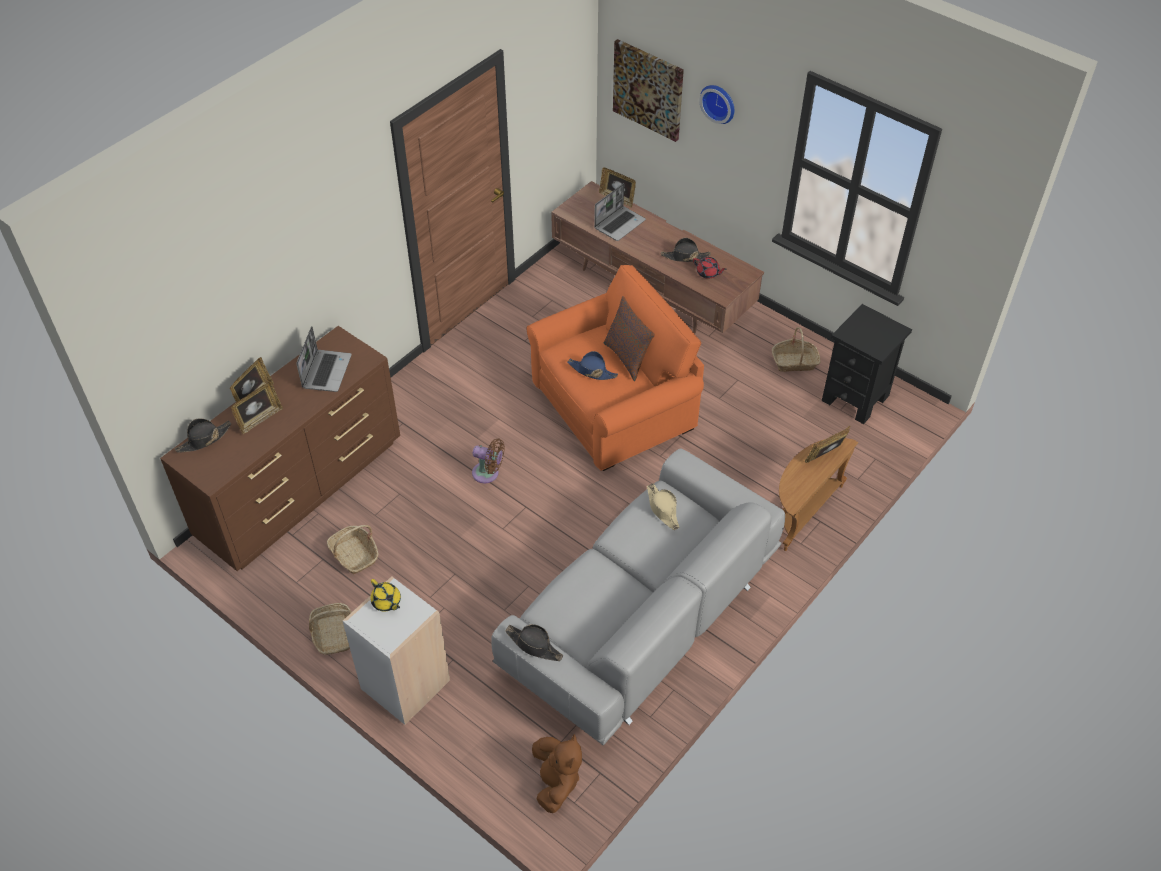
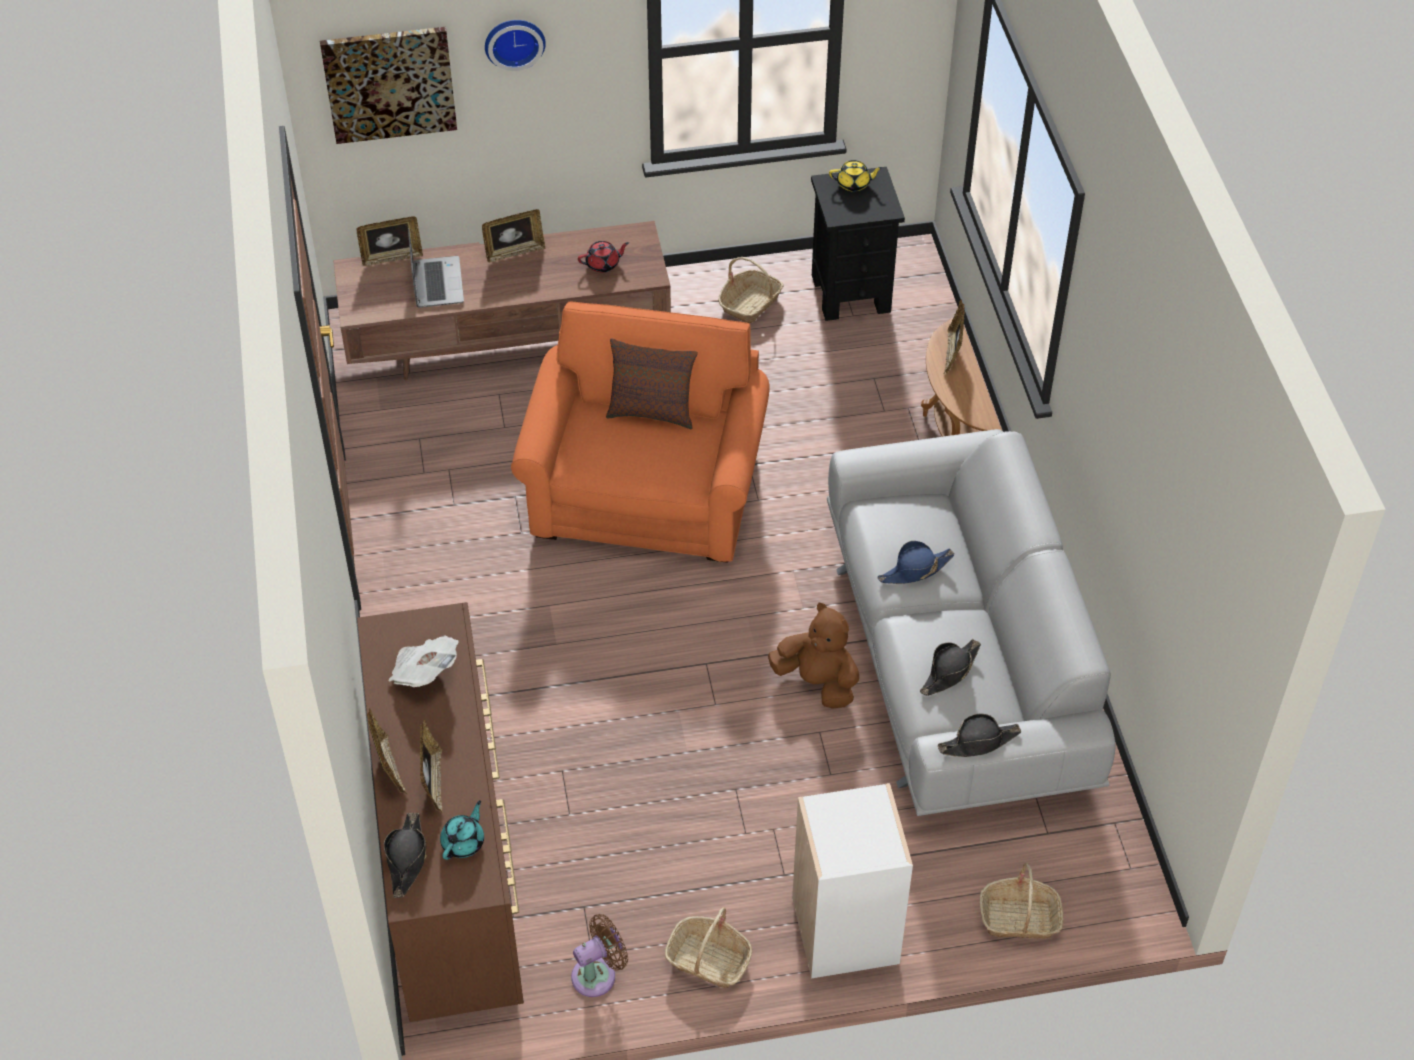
camera: 50 degrees left, 0 degrees up
(232, 454) = (463, 842): none -> turquoise teapot
(326, 371) = (424, 672): laptop -> newspaper
(354, 555) = (610, 871): basket -> basket (1019, 918)
(386, 602) = (831, 823): yellow teapot -> yellow teapot (854, 184)
(488, 473) = (621, 667): brown fan -> brown fan (598, 974)
(556, 782) = (1093, 868): brown plush toy -> brown plush toy (817, 682)
(592, 371) = (642, 453): blue hat -> blue hat (915, 570)
(663, 509) = (894, 524): beige hat -> none
(675, 236) = (514, 252): none -> picture frame
(685, 256) = (555, 265): black hat -> black hat (949, 671)

